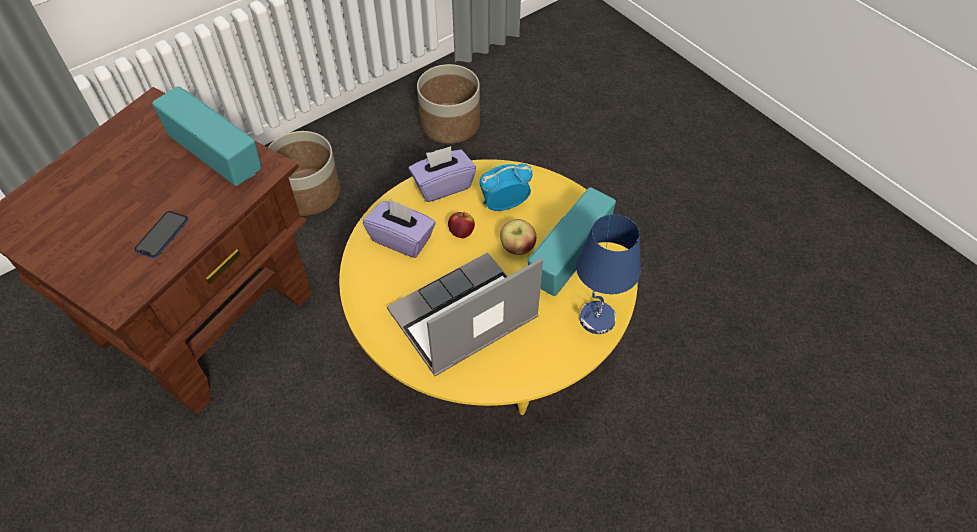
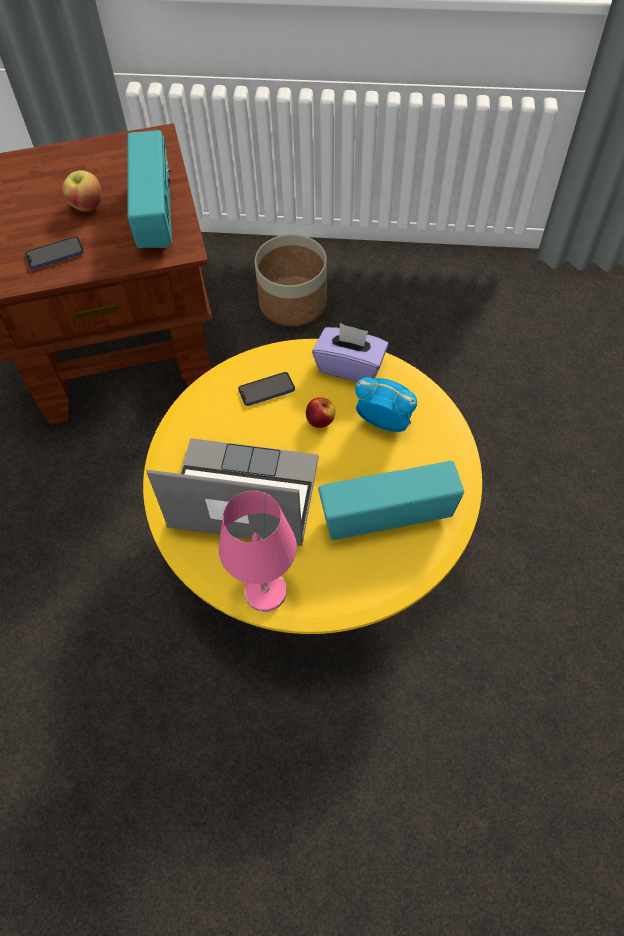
camera: 45 degrees right, 5 degrees up
(402, 239) = (266, 390): purple tissue box -> phone
(450, 124) = (475, 318): planter -> none
(517, 248) = (353, 471): apple -> apple (86, 205)
(544, 362) = (265, 590): none -> pink table lamp
(597, 319) = (351, 592): blue table lamp -> none

